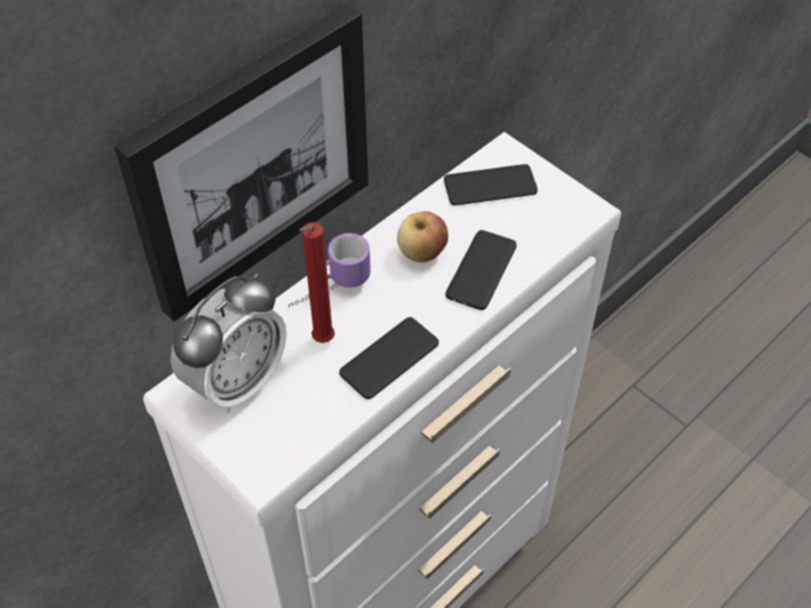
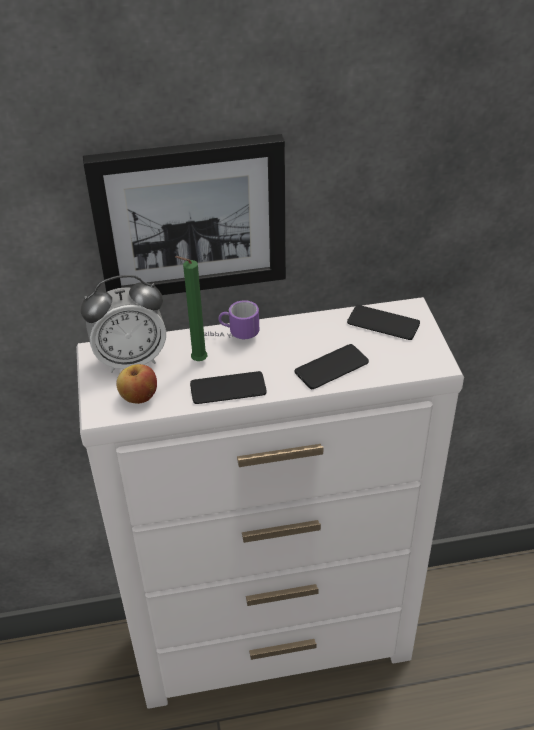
camera: 35 degrees right, 10 degrees down
(321, 342) = (197, 361): red candle -> green candle
(422, 252) = (303, 341): apple -> apple (139, 397)

